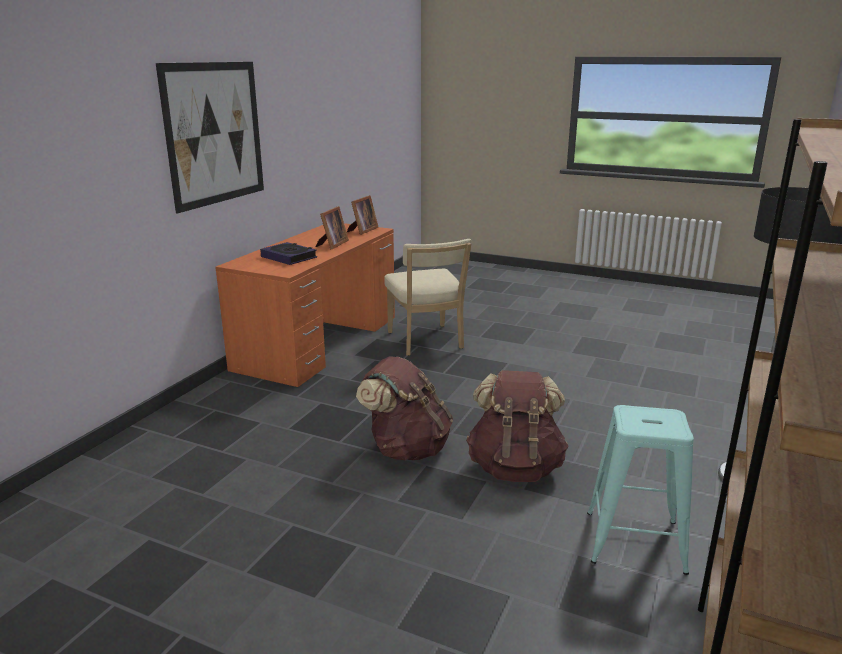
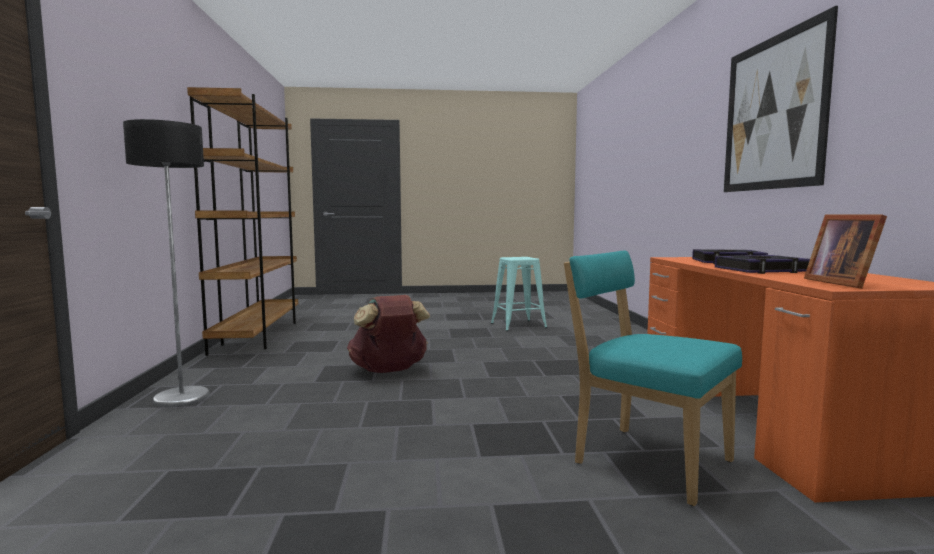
camera: 150 degrees right, 15 degrees down
(332, 244) = (761, 270): picture frame -> book
(406, 449) = (480, 365): brown backpack -> none
(426, 342) = (645, 460): beige chair -> turquoise chair
(634, 542) = (296, 359): turquoise stool -> turquoise stool (518, 325)

